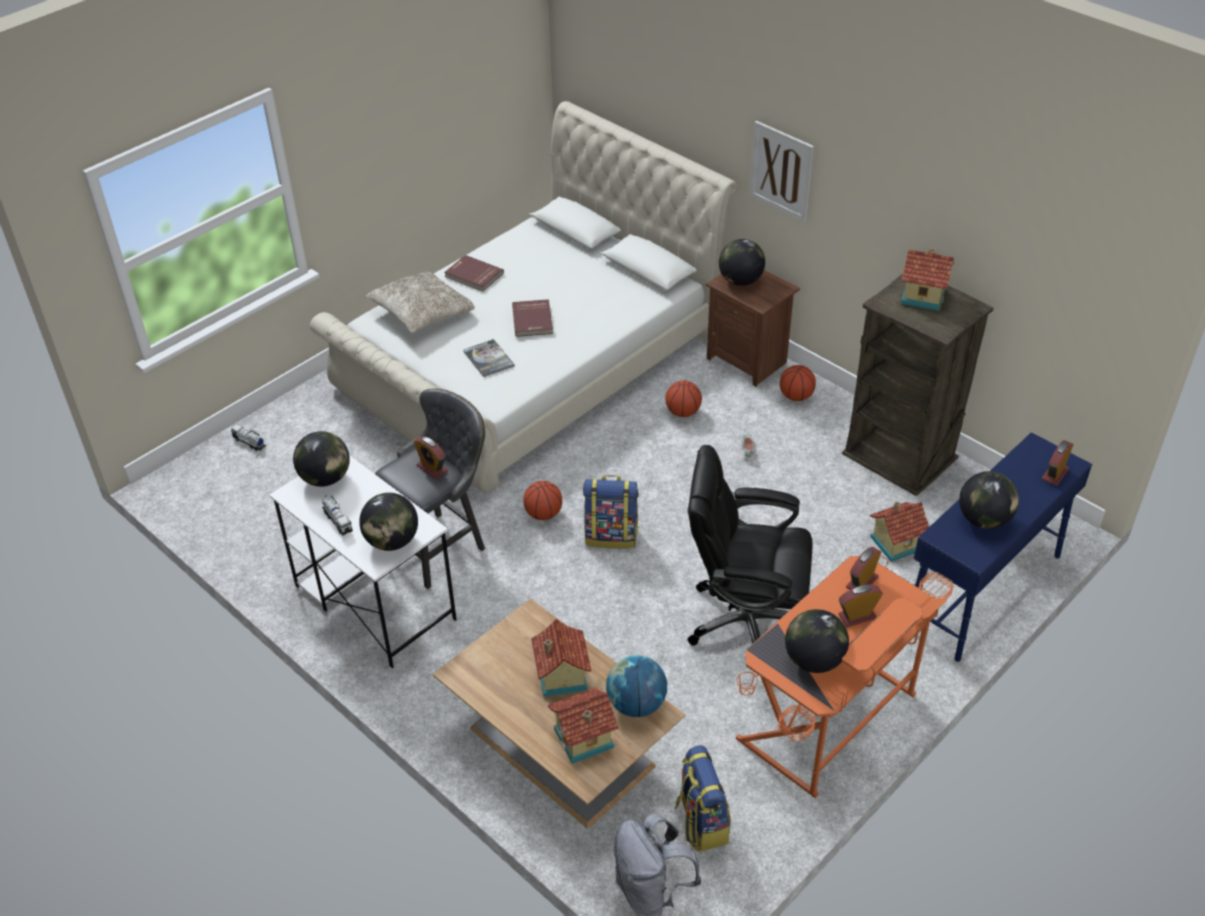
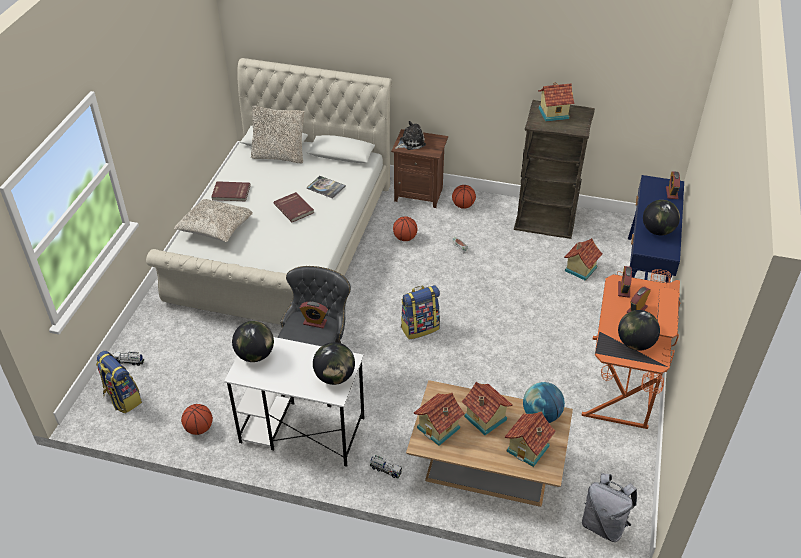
camera: 30 degrees left, 0 degrees up
(337, 521) = (287, 379): toy truck -> toy truck (385, 470)
(488, 359) = (285, 242): book -> book (326, 187)
(494, 663) = (439, 428): none -> toy house
(543, 514) = (368, 331): basketball -> basketball (199, 428)
(570, 245) = (279, 154): none -> beige pillow
(701, 822) = (599, 472): backpack -> backpack (122, 398)
(740, 281) = (410, 142): globe -> plush toy
(746, 622) = (535, 346): black office chair -> none
(781, 171) = (426, 63): picture -> none

